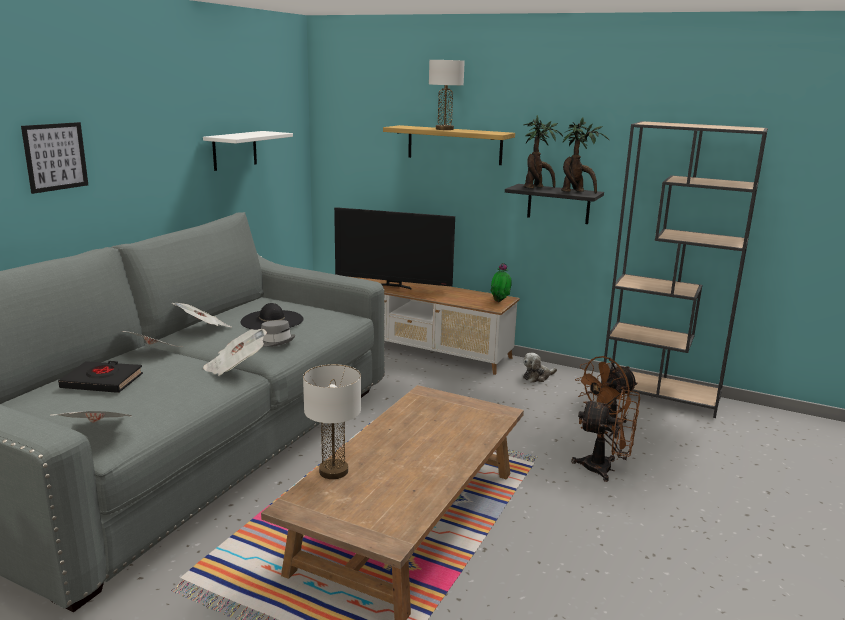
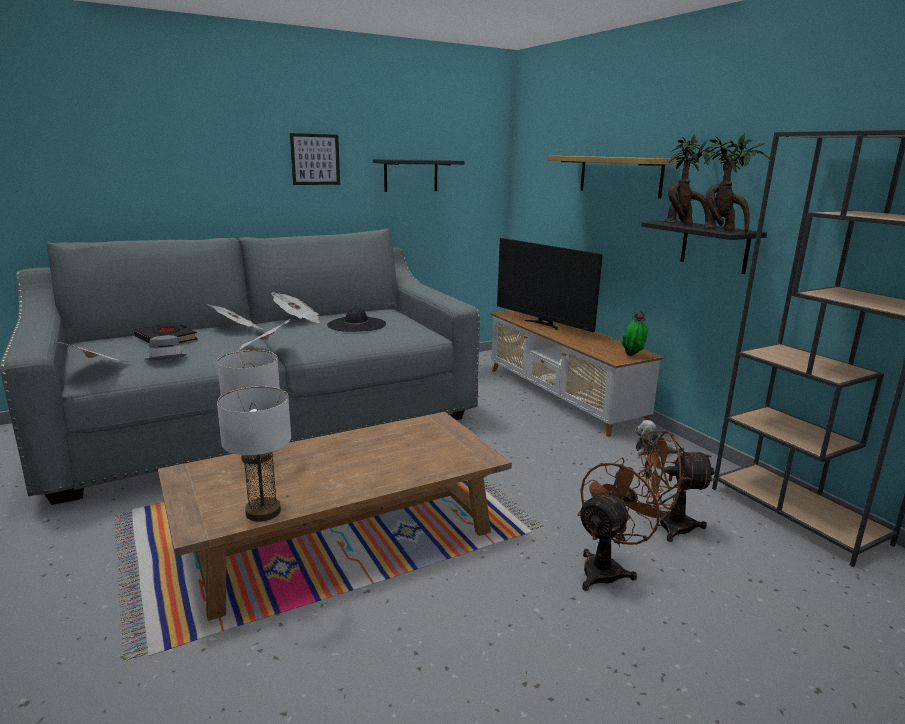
camera: 35 degrees right, 0 degrees up
(55, 157) = (215, 161): picture -> picture (315, 159)
(234, 150) = (411, 175): white shelf -> black shelf
(275, 341) = (328, 338): grey hat -> grey hat (166, 357)
(444, 129) = (604, 156): table lamp -> table lamp (263, 512)
(605, 469) = (607, 568): brown fan -> brown fan turned 105 degrees counterclockwise

